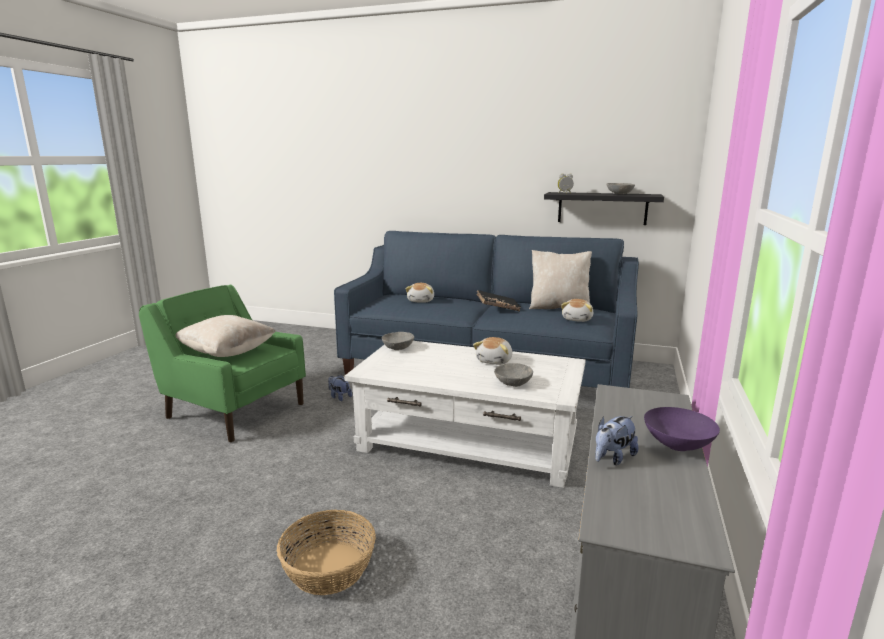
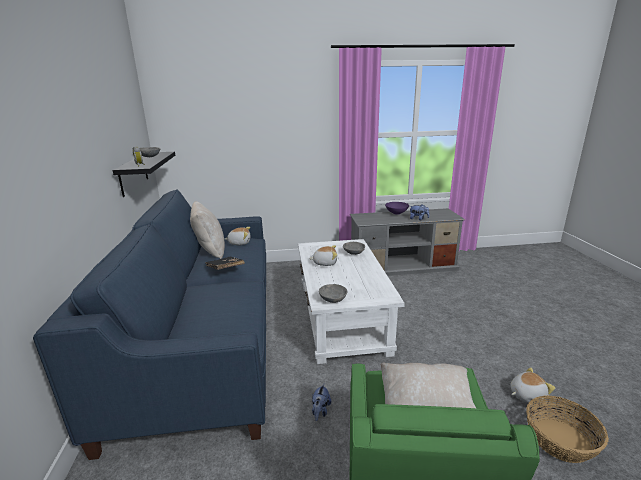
camera: 115 degrees left, 5 degrees up
(329, 568) = (481, 322): basket -> basket (559, 439)
(421, 301) = (208, 311): plush toy -> plush toy (526, 394)

